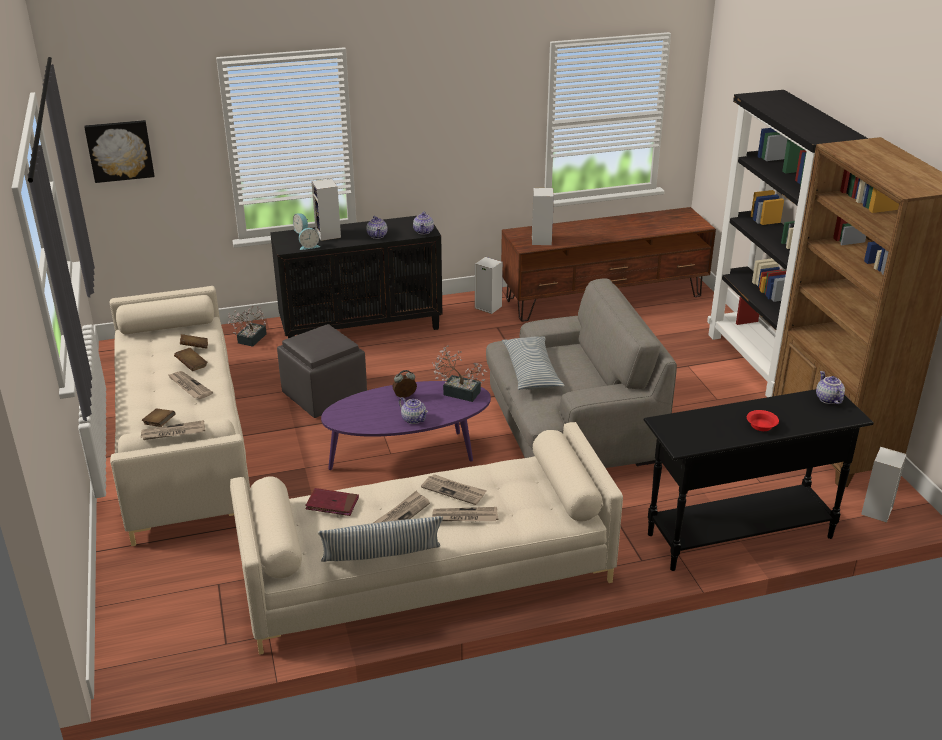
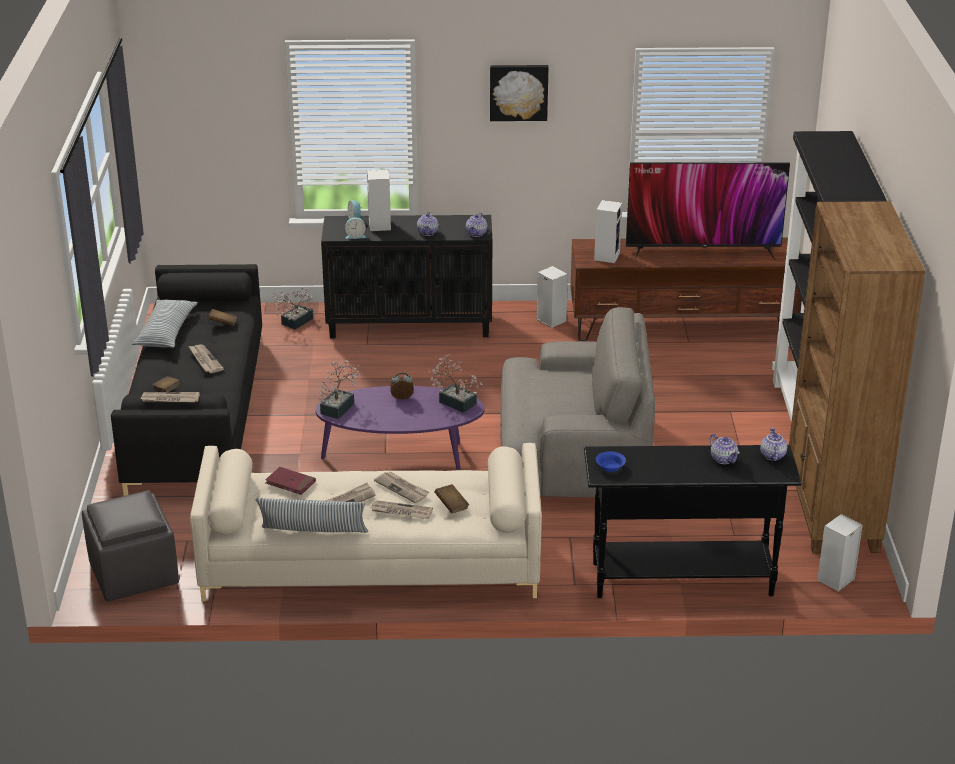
camera: 15 degrees right, 0 degrees up
(120, 150) = (185, 121): picture -> picture (518, 92)
(182, 442) = (196, 413): beige sofa -> black sofa
(192, 366) = (214, 341): brown book -> brown book (451, 505)
(325, 396) = (346, 389): grey ottoman -> grey ottoman (135, 574)
(346, 414) = (340, 406): none -> potted plant
(413, 419) = (400, 420): teapot -> teapot (723, 459)
(531, 371) = (531, 391): pillow -> pillow (166, 332)
(621, 225) = (702, 250): none -> television
(683, 435) = (610, 467): none -> blue bowl
(761, 426) = (689, 470): red bowl -> none

